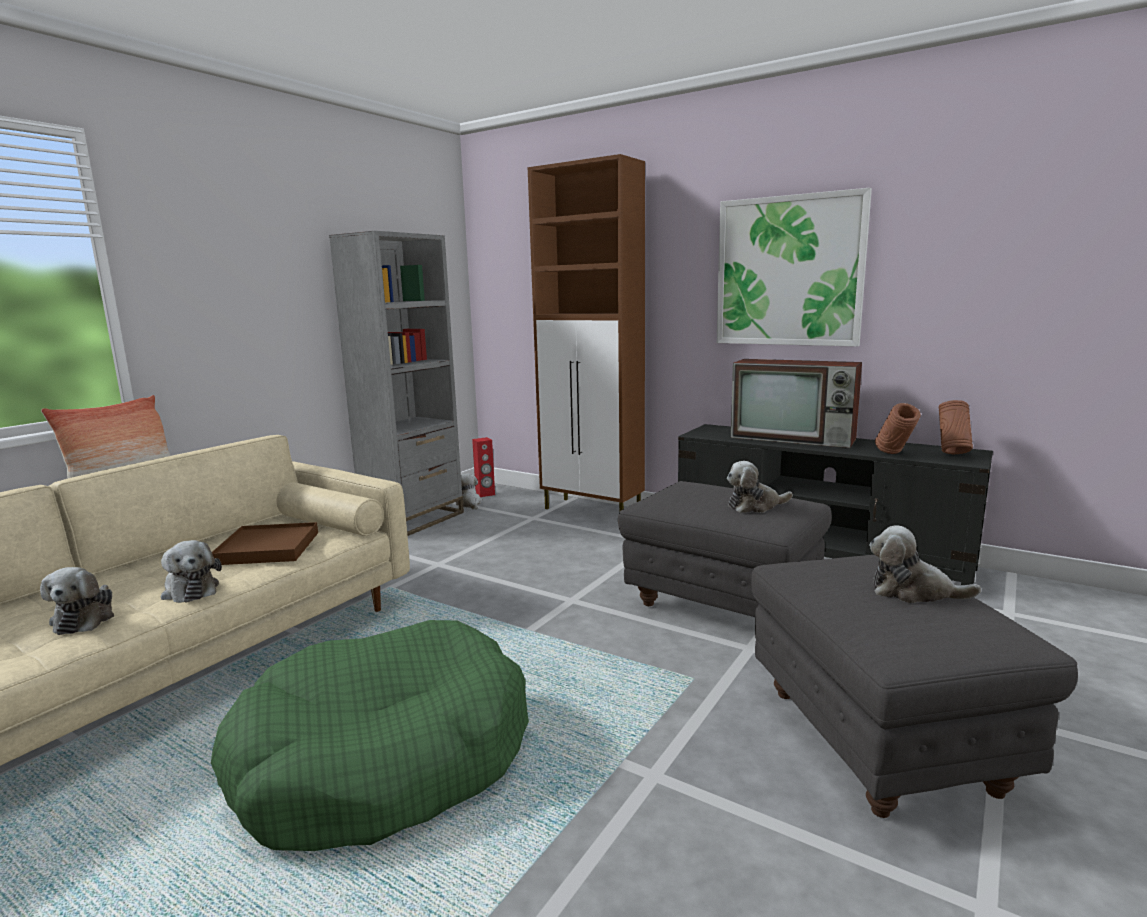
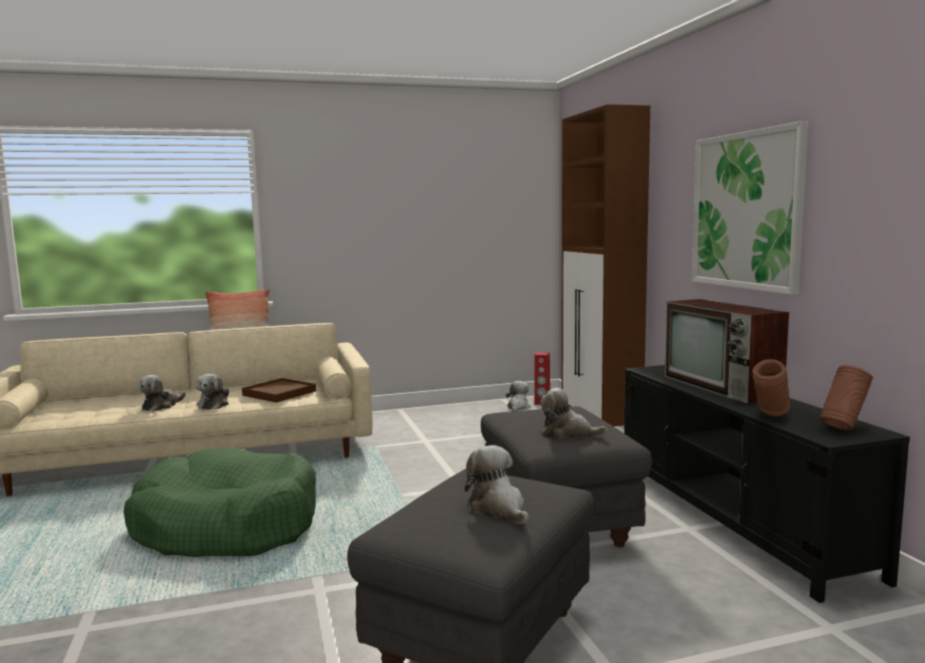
camera: 40 degrees right, 5 degrees down
(413, 520) = (462, 409): grey bookcase -> none

